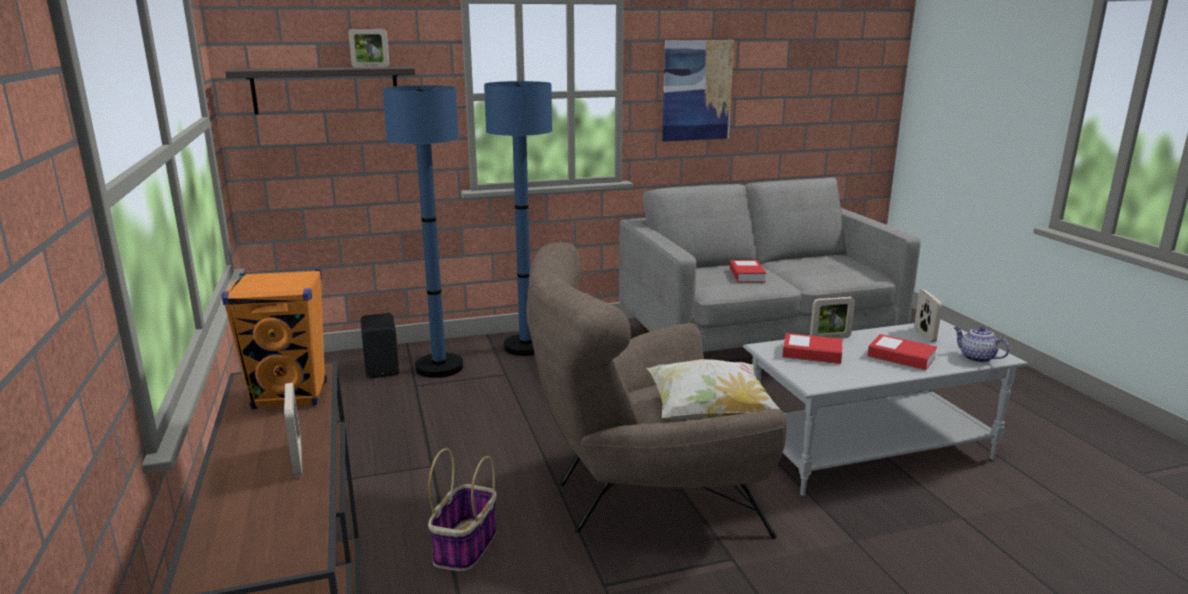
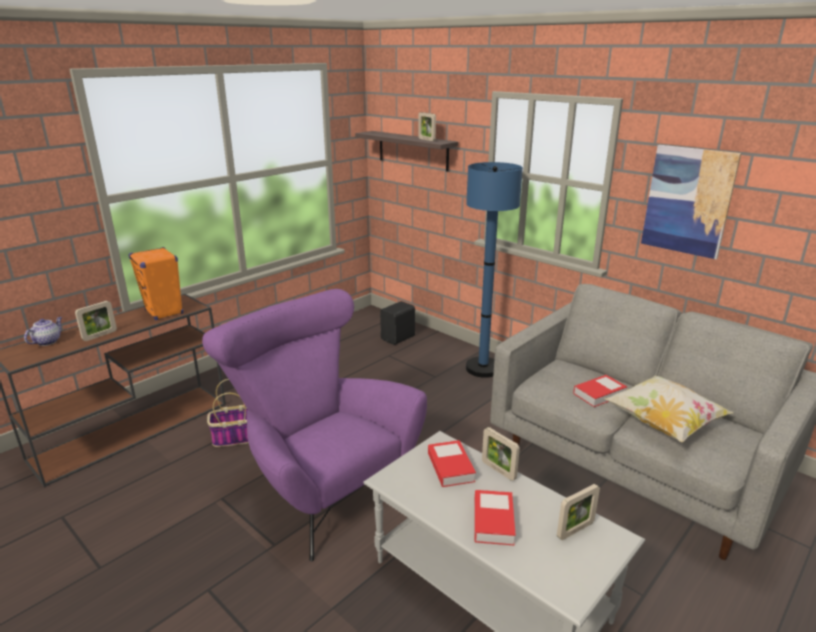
camera: 60 degrees right, 5 degrees up
(439, 367) = (418, 353): blue floor lamp -> none
(640, 497) = (322, 482): brown armchair -> purple armchair
(709, 415) = (324, 451): pillow -> pillow (663, 424)
(976, 358) = (546, 577): teapot -> teapot (48, 341)

